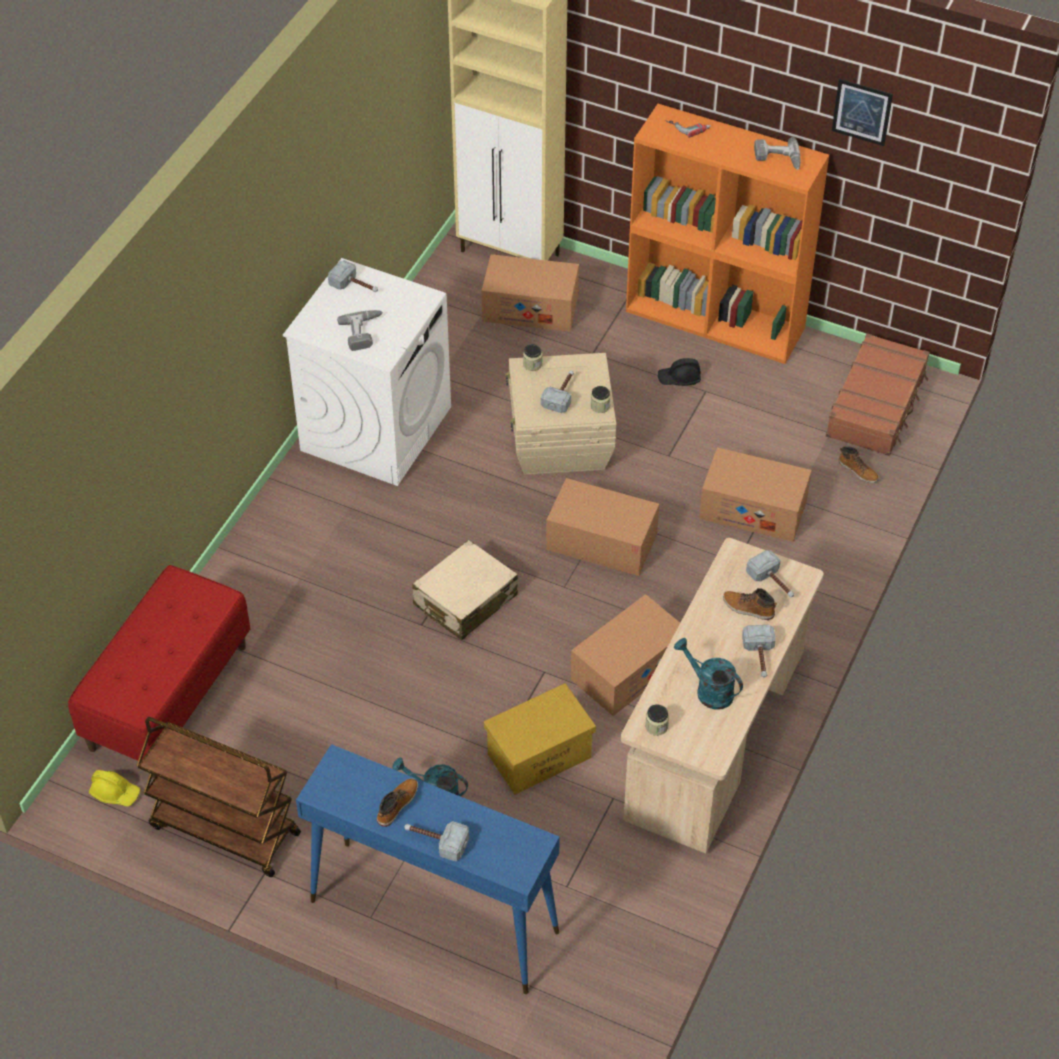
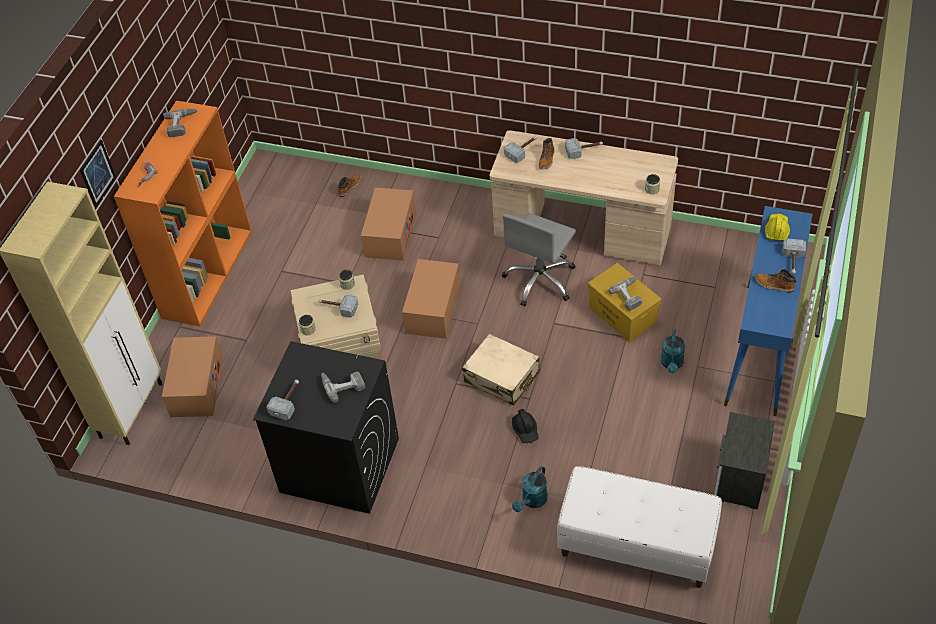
camera: 95 degrees left, 0 degrees up
(115, 792) = (732, 558): yellow hard hat -> yellow hard hat (776, 230)
(168, 696) = (636, 545): red bench -> white bench
(223, 830) = (739, 479): brown cart -> nightstand
(376, 428) = (339, 465): white washing machine -> black washing machine
(528, 728) = (630, 295): none -> power drill
(628, 669) = (540, 280): cardboard box -> grey office chair
(679, 378) = (270, 286): black hard hat -> black hard hat (525, 430)
(708, 690) = (616, 170): turquoise watering can -> turquoise watering can (532, 501)
(862, 112) = (171, 52): picture -> picture (97, 173)
(877, 405) = (288, 183): brown suitcase -> none

